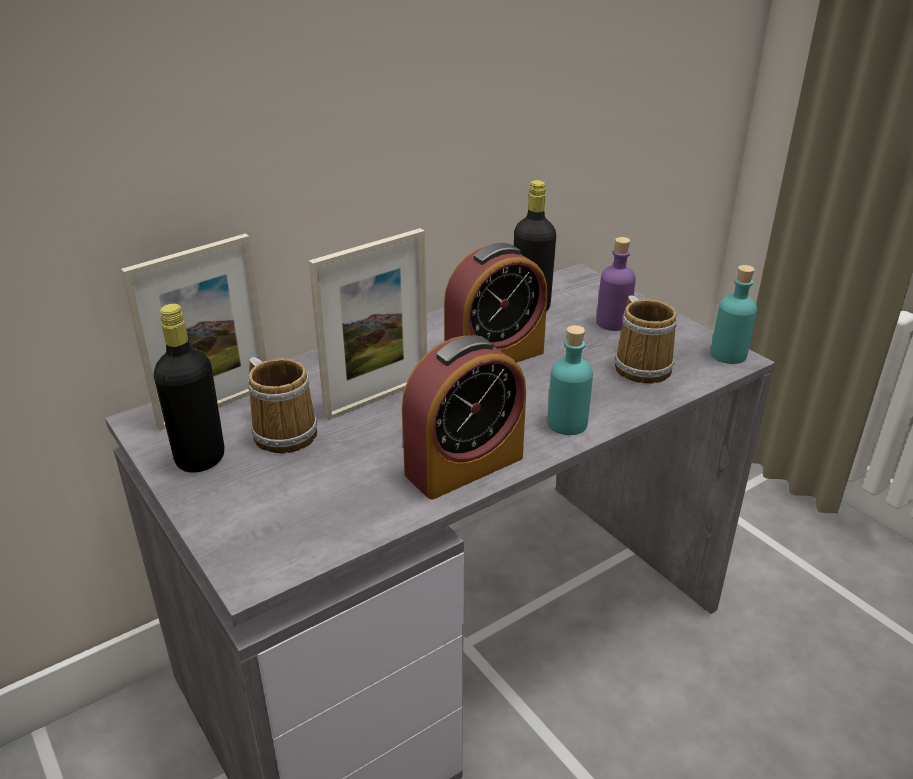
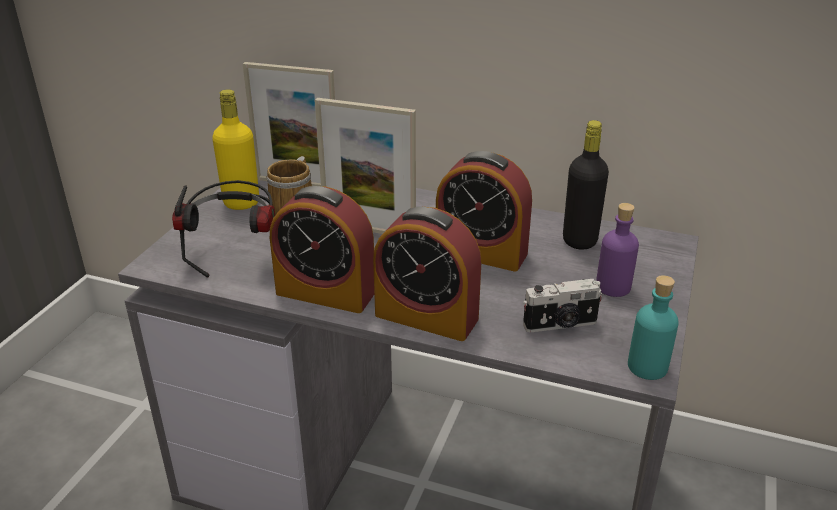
camera: 55 degrees right, 0 degrees up
(200, 459) = (241, 203): black bottle -> yellow bottle
(311, 501) = (235, 254): none -> headphones
(567, 423) = (426, 317): turquoise bottle -> alarm clock
(642, 366) = (561, 325): mug -> camera

